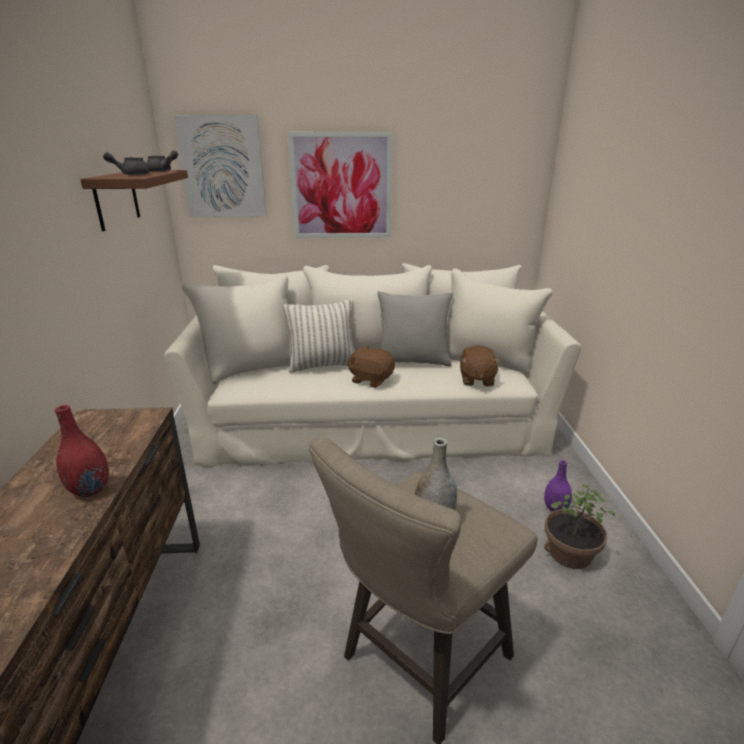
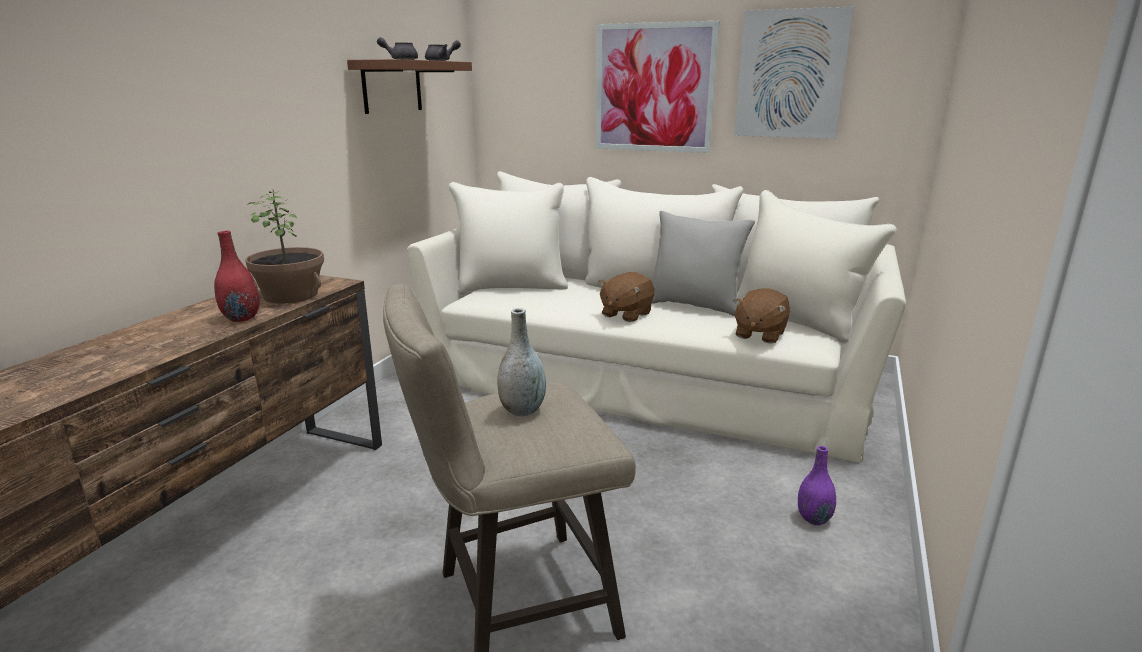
camera: 25 degrees right, 5 degrees down
(223, 167) = (527, 66): picture -> picture (791, 74)
(323, 365) = (584, 294): pillow -> none
(371, 379) = (625, 314): brown plush toy -> brown plush toy turned 105 degrees counterclockwise
(569, 553) = (792, 568): potted plant -> potted plant (291, 295)

